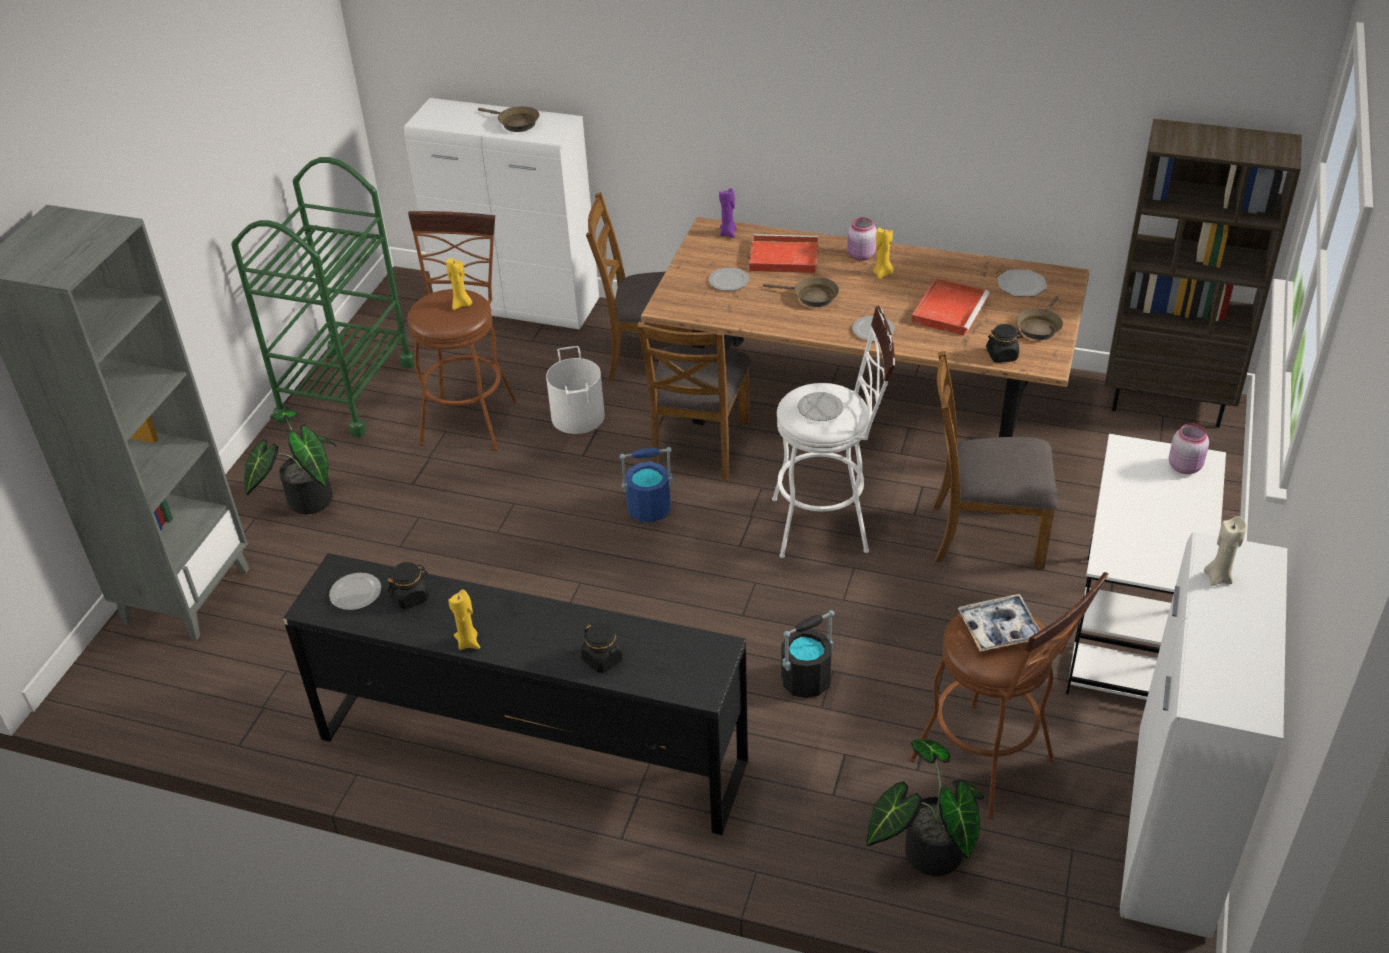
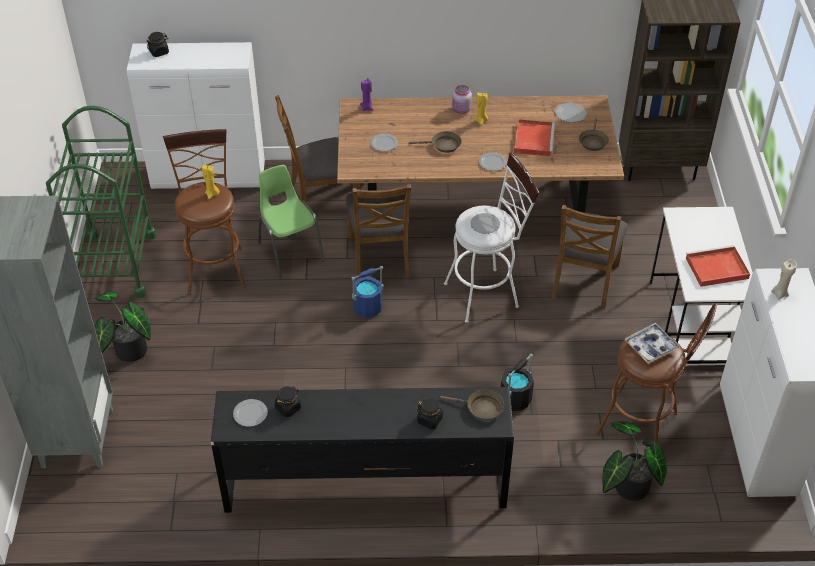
camera: 20 degrees left, 5 degrees up
(468, 642) = (340, 429): yellow candle -> none
(515, 123) = (207, 55): brown frying pan -> brown frying pan (481, 408)
(578, 416) = (290, 251): white bucket -> green chair
(782, 257) = (411, 120): red tray -> red tray (715, 268)
(985, 535) = (584, 280): brown chair -> brown chair turned 60 degrees counterclockwise
(1002, 355) = (578, 166): black jar -> black jar (159, 52)
(1185, 466) = (714, 220): pink jar -> none

